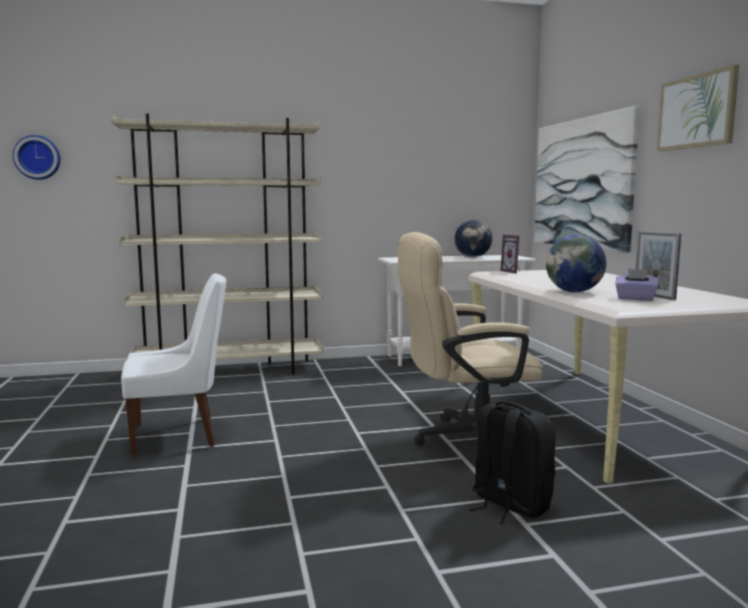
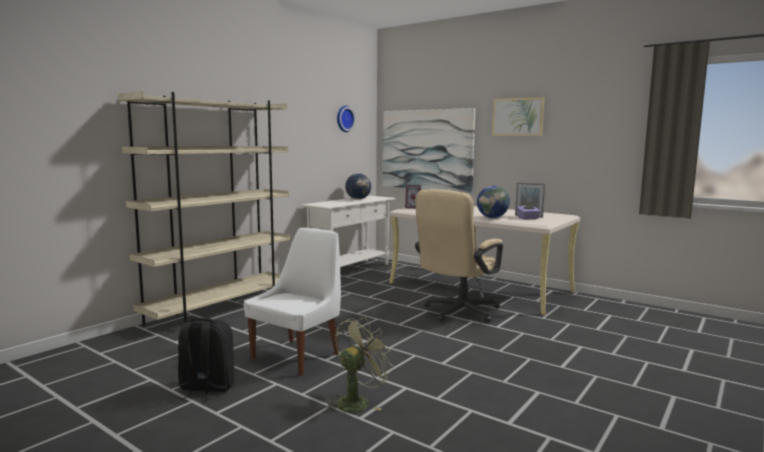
camera: 40 degrees left, 0 degrees up
(38, 157) = (35, 127): wall clock -> wall clock (344, 119)
(105, 503) = (357, 401): none -> green fan
(509, 505) = (531, 334): black backpack -> black backpack (206, 388)

